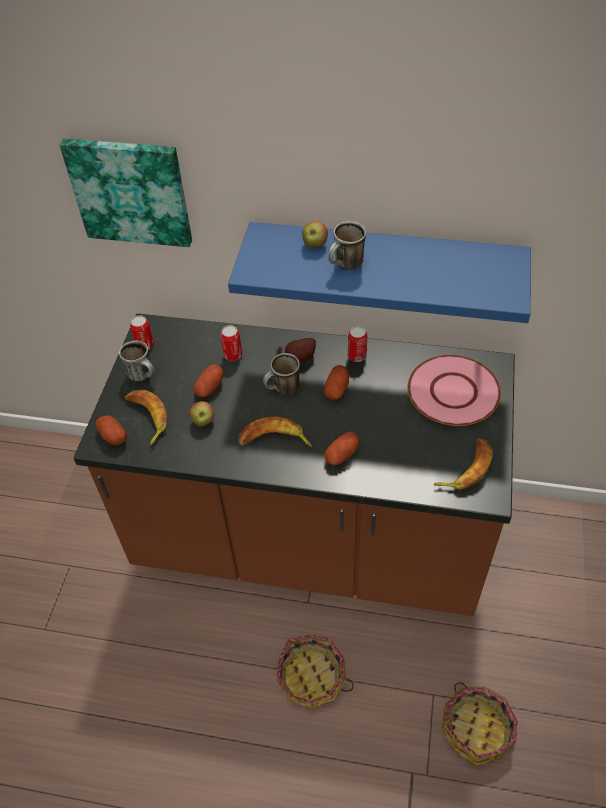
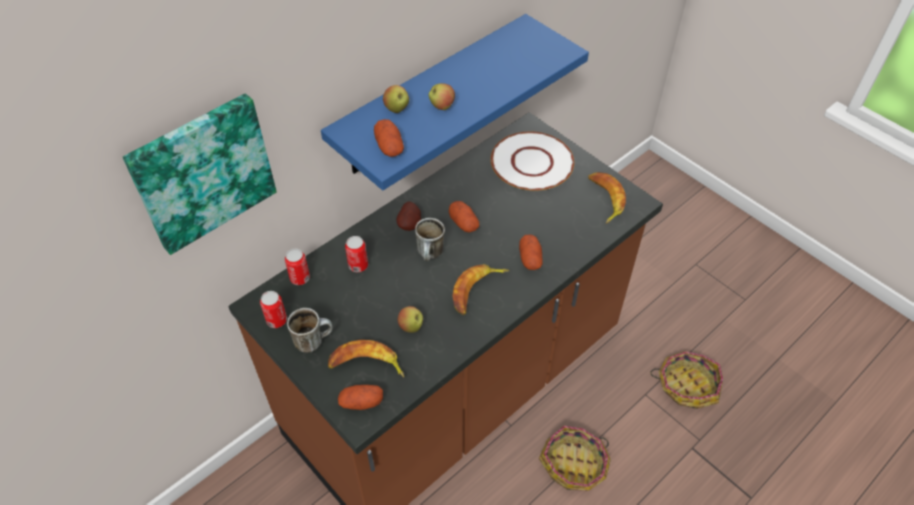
camera: 55 degrees left, 0 degrees up
(209, 387) = (378, 301): potato -> potato (389, 146)
(346, 266) = (442, 106): mug -> apple
(357, 356) = (443, 192): can -> can (300, 278)
(453, 392) = (532, 163): pink plate -> white plate

